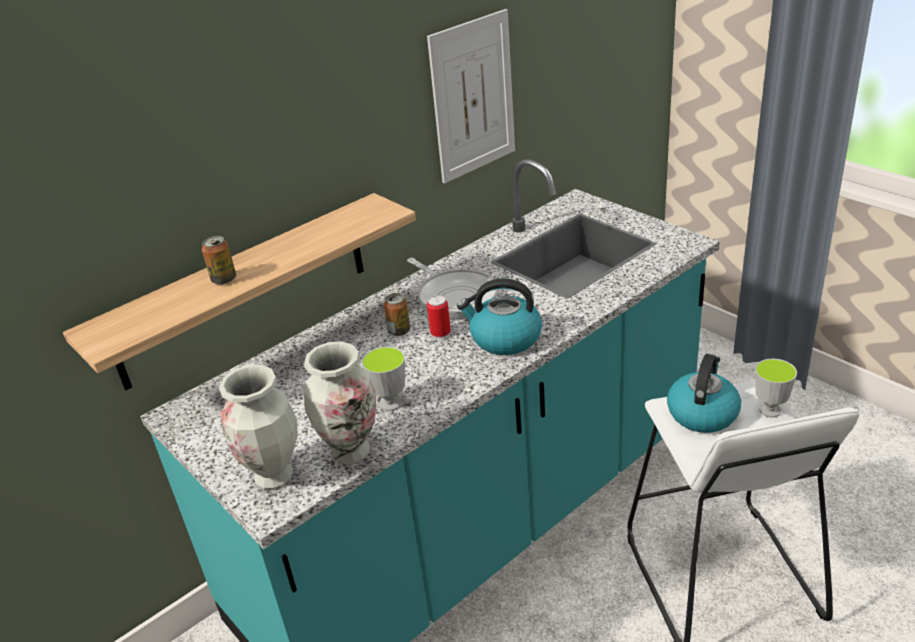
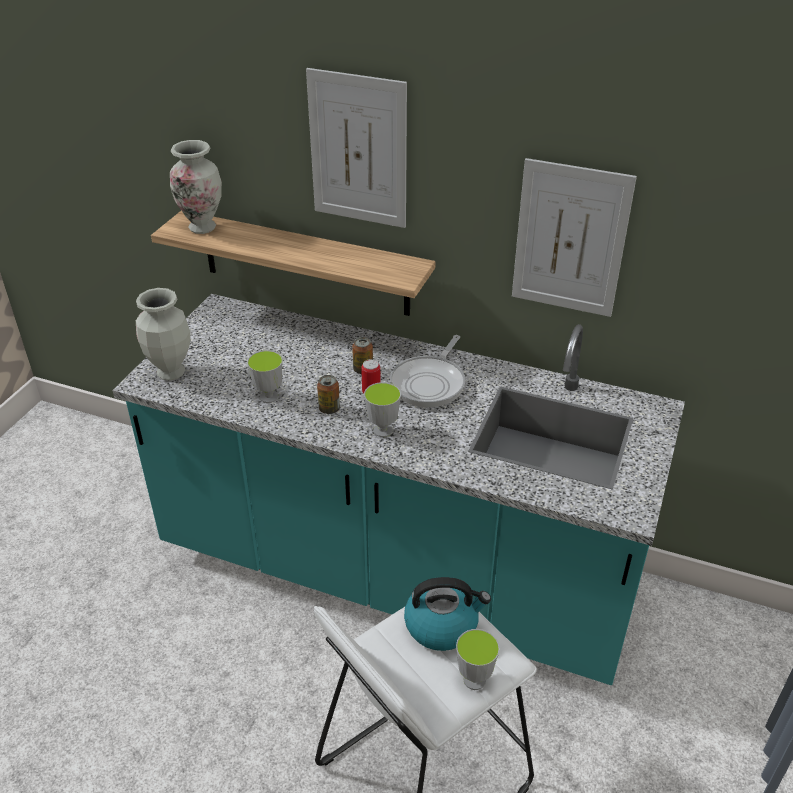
camera: 60 degrees right, 5 degrees up
(224, 279) = (266, 242): can -> can (329, 409)
(276, 111) = (358, 150): none -> picture
(351, 452) = (207, 397): vase -> vase (202, 227)
(504, 338) = (383, 430): kettle -> cup

